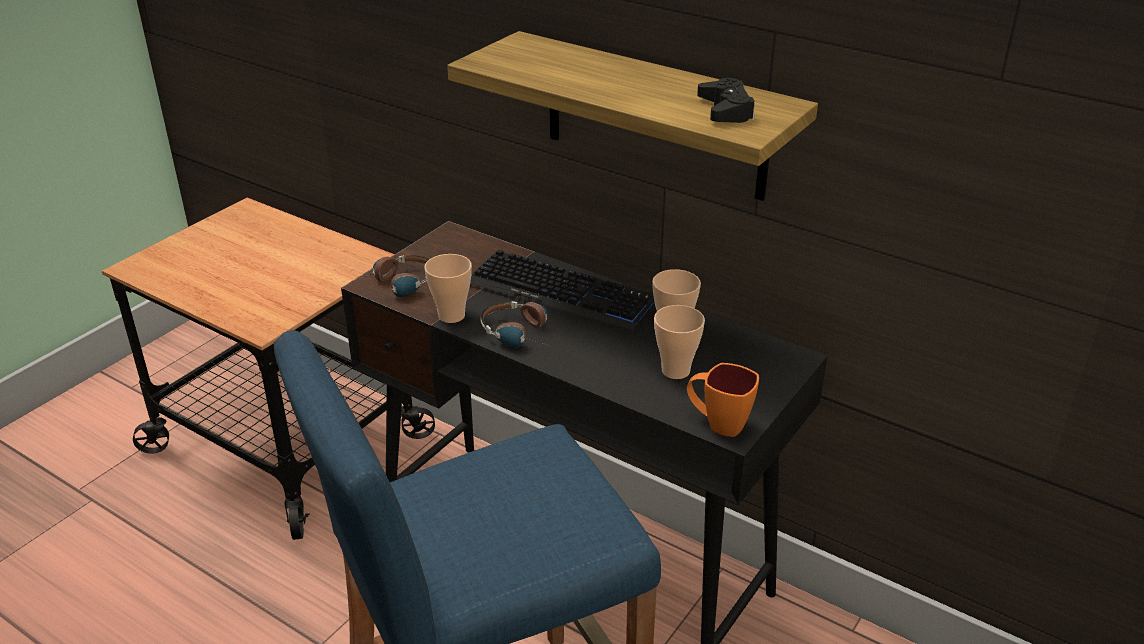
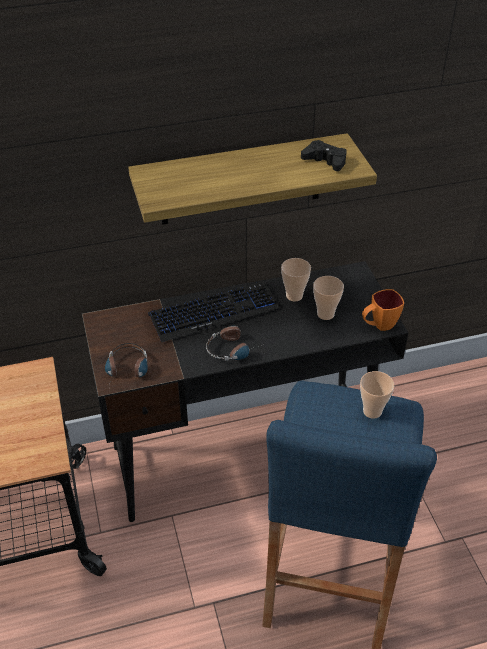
camera: 50 degrees left, 10 degrees up
(451, 316) = (185, 365): cup -> cup (372, 411)

